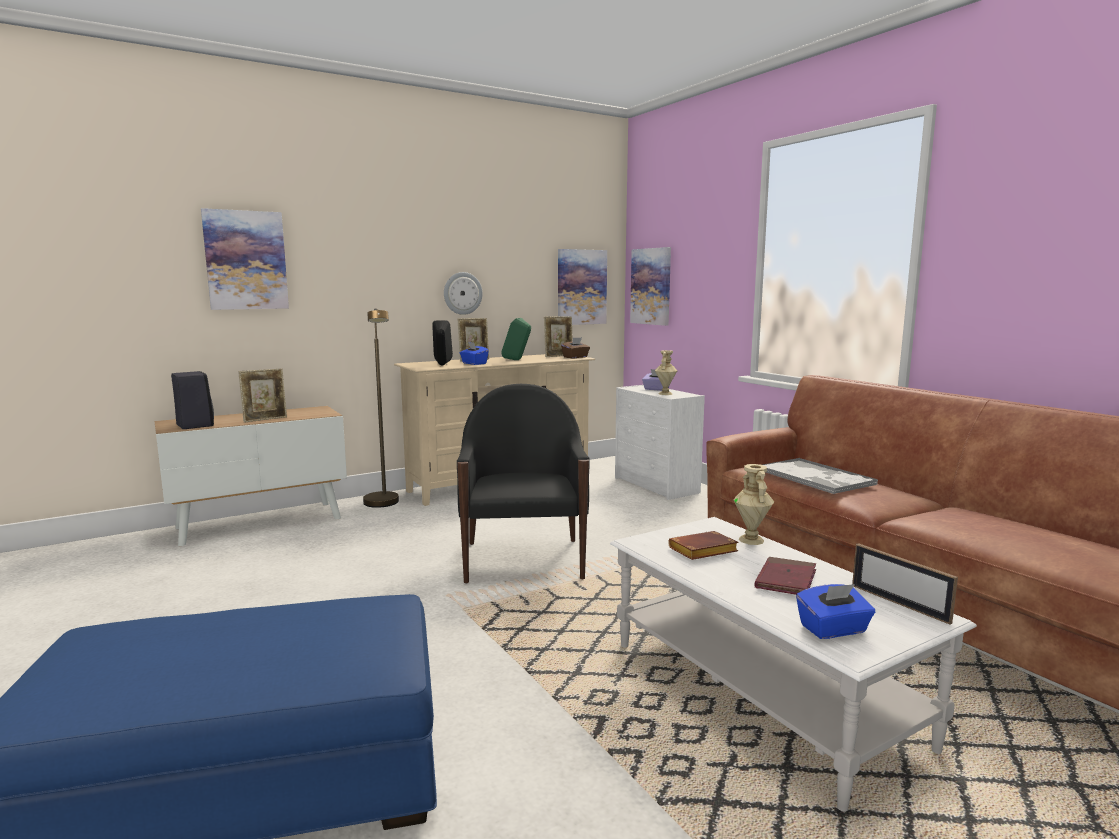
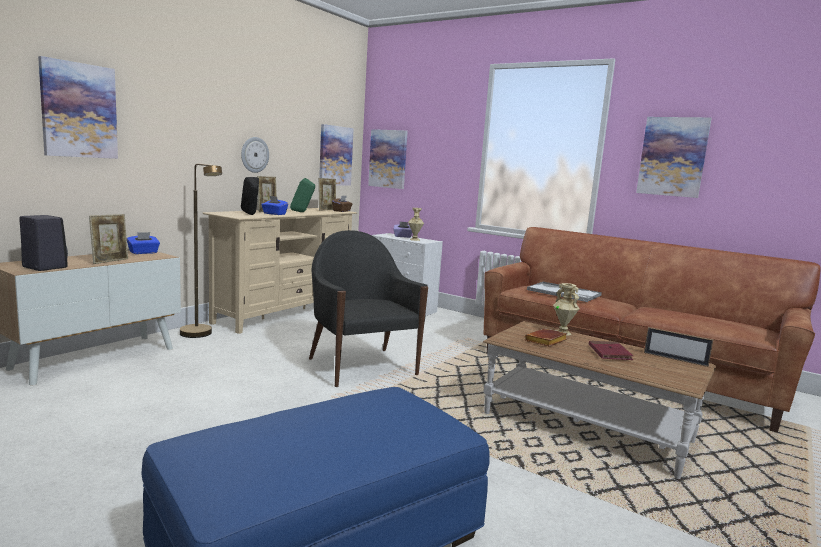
camera: 25 degrees left, 0 degrees up
(761, 693) = (586, 428): white coffee table -> brown coffee table
(833, 629) = (664, 375): blue tissue box -> blue tissue box (143, 252)
(1033, 253) = (672, 157): none -> picture

